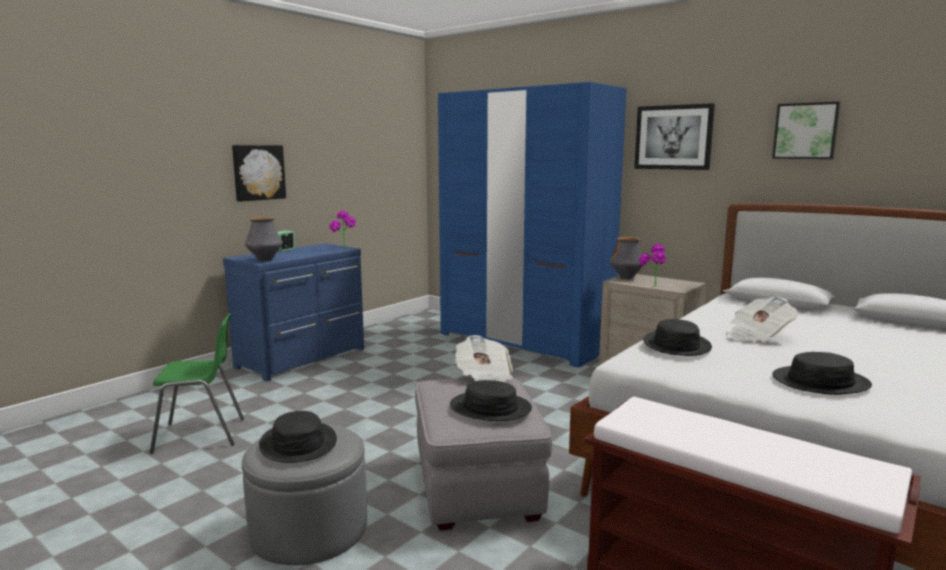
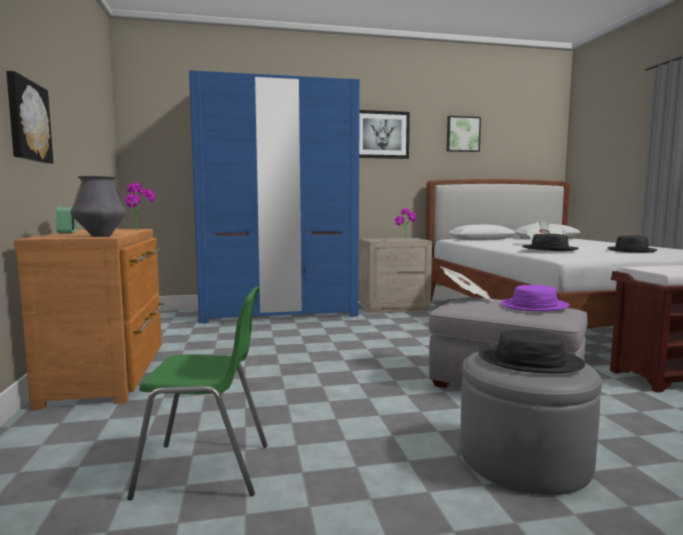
camera: 50 degrees left, 5 degrees down
(201, 435) = (206, 470): green chair -> green chair turned 60 degrees clockwise
(304, 358) = (110, 374): blue dresser -> brown dresser
(490, 408) = (534, 306): black hat -> purple hat
(626, 278) = (372, 239): vase -> none

